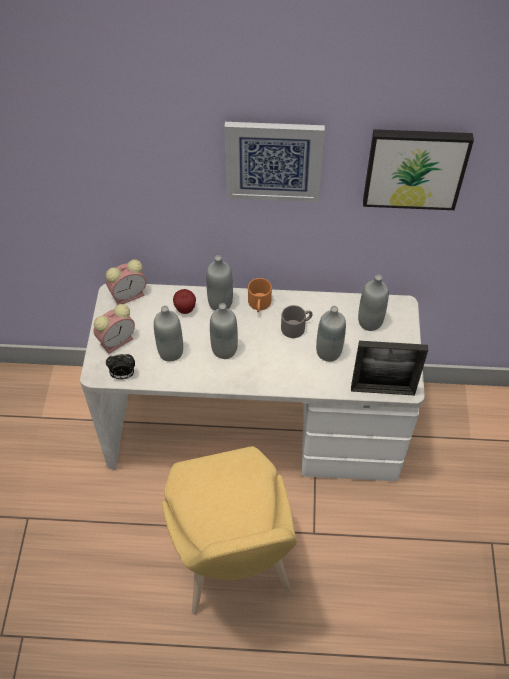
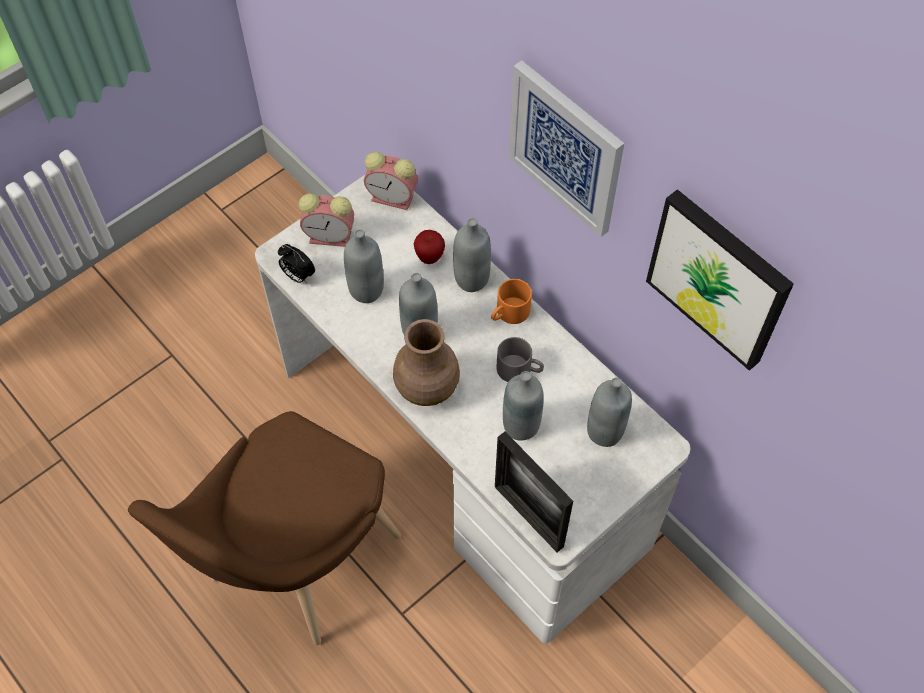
camera: 45 degrees right, 5 degrees up
(232, 563) = (295, 566): yellow chair -> brown chair
(261, 374) = (426, 388): none -> brown vase

